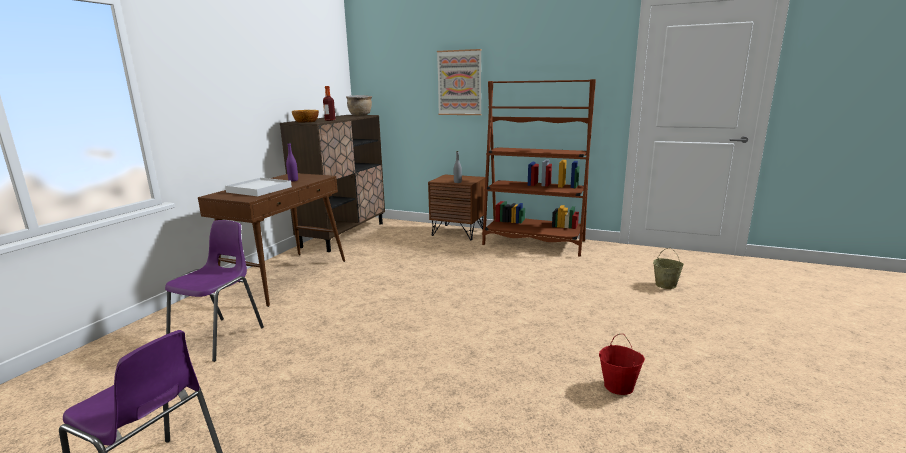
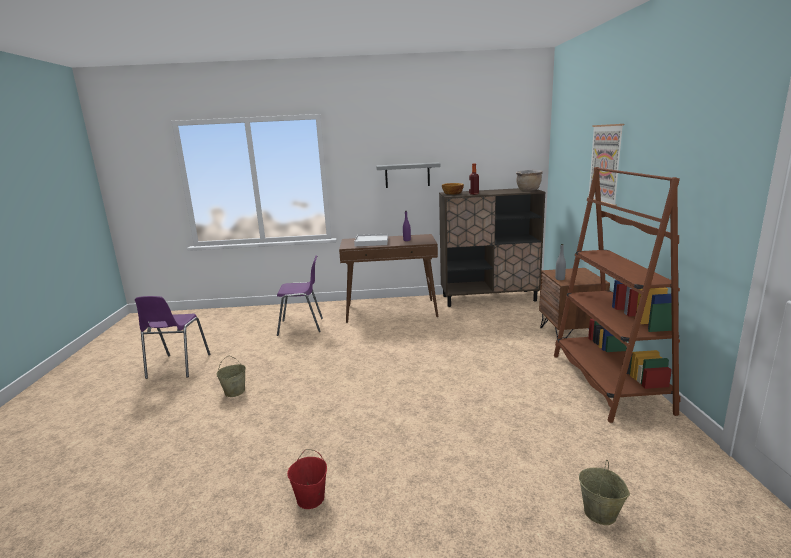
camera: 65 degrees right, 0 degrees up
(244, 102) = (407, 175): none -> grey shelf
(350, 419) = (235, 391): none -> beige bucket

